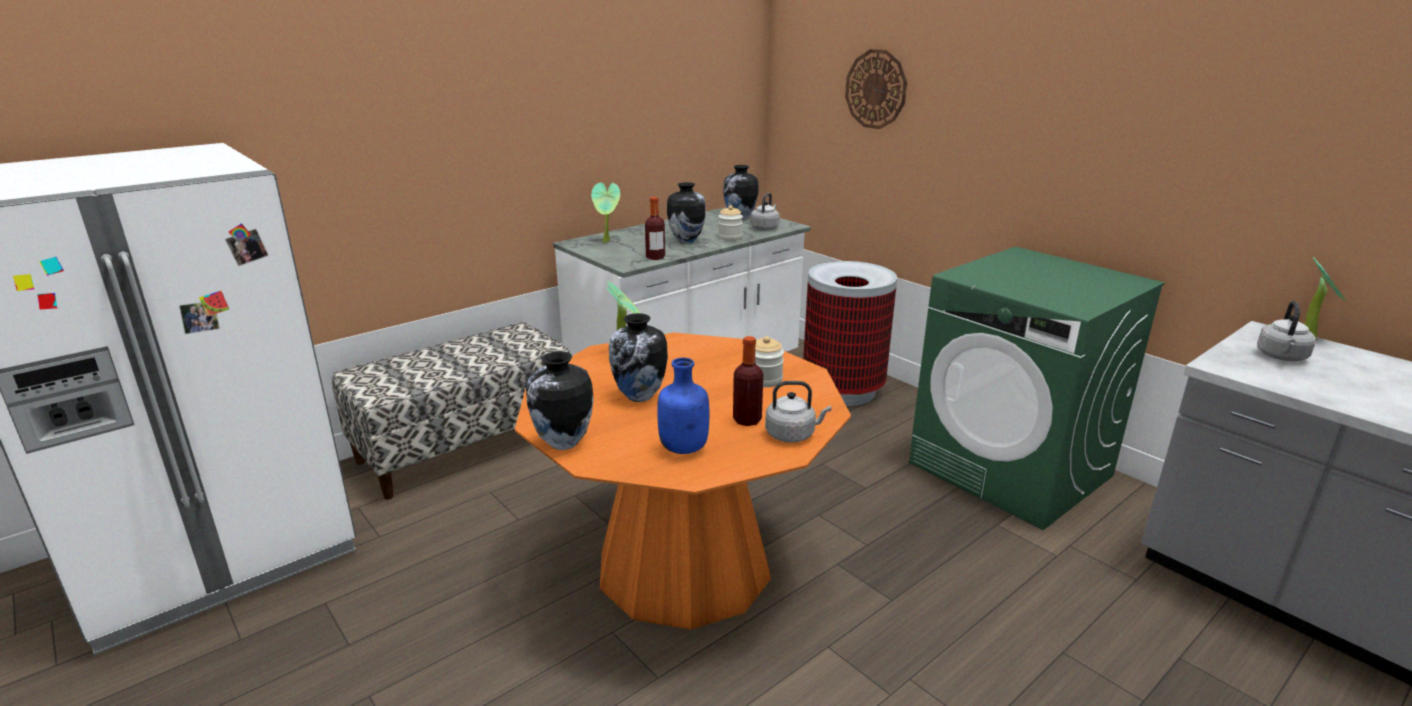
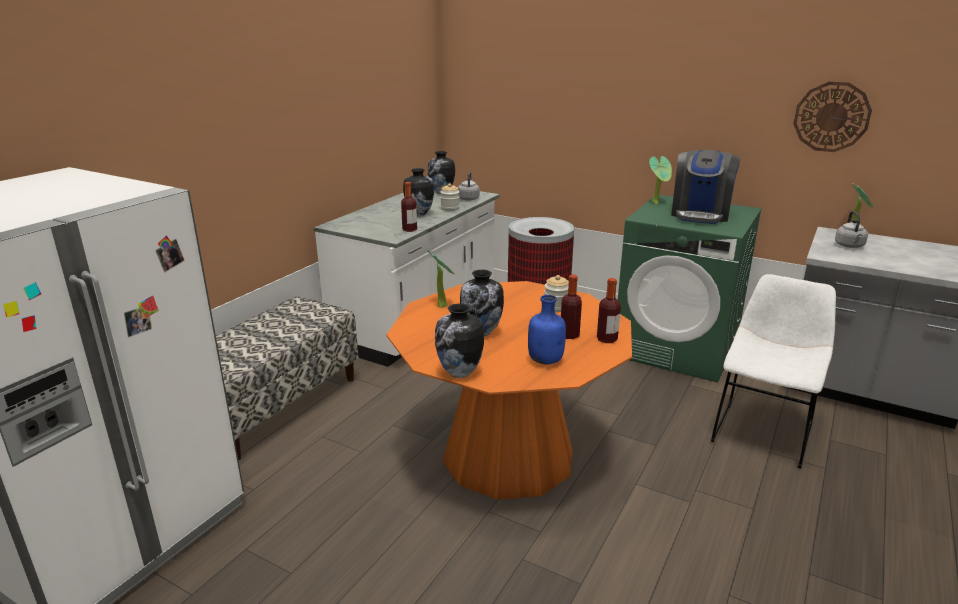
camera: 20 degrees left, 0 degrees up
(607, 241) = (358, 221): potted plant -> potted plant (657, 203)
(792, 435) = (607, 339): grey kettle -> bottle
(876, 89) = (538, 88): wall clock -> wall clock (831, 117)
(1054, 280) = (700, 214): none -> coffee machine
(1072, 617) = (763, 430): none -> white chair

